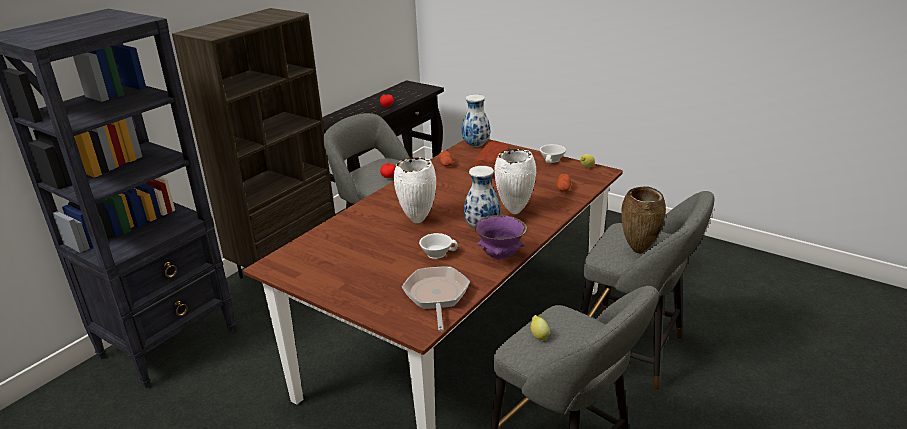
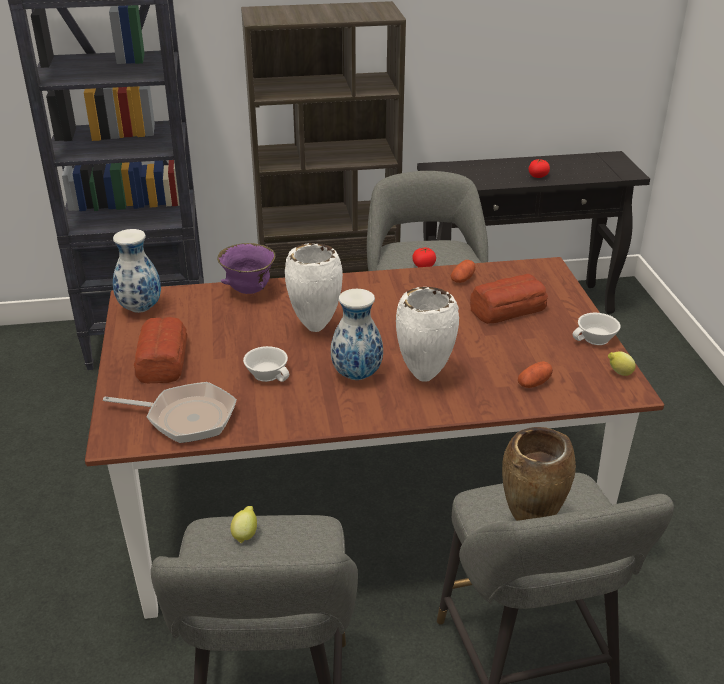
camera: 45 degrees right, 5 degrees up
(362, 282) = (161, 360): none -> bread
(436, 296) = (185, 417): frying pan -> frying pan turned 60 degrees clockwise
(476, 145) = (540, 273): vase -> vase (141, 309)
(500, 256) = (313, 417): purple bowl -> purple bowl (248, 291)

